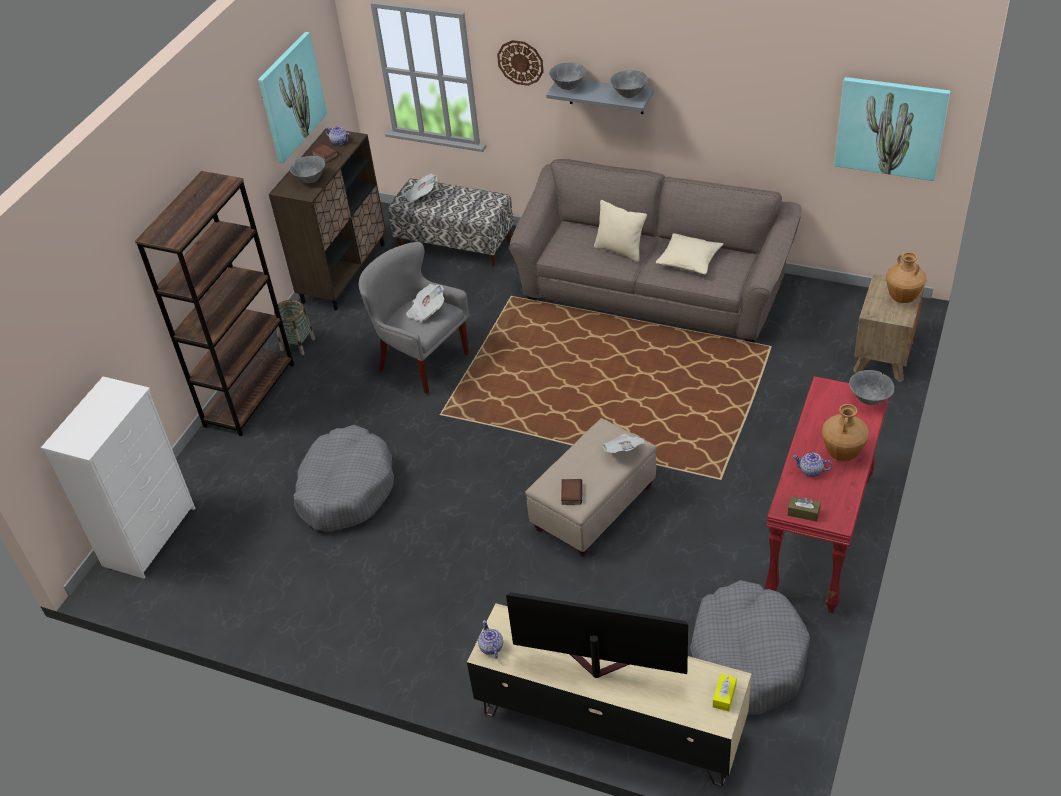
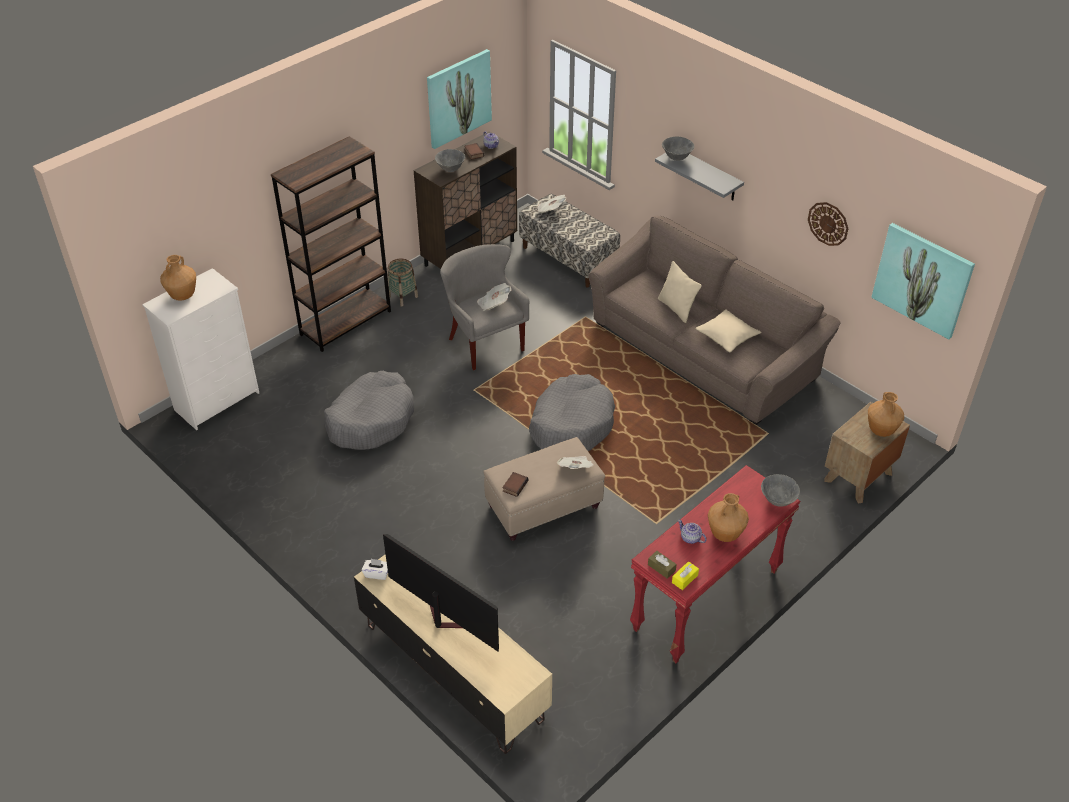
camera: 20 degrees right, 0 degrees up
(87, 419) = (183, 296): none -> brown vase
(491, 647) = (377, 573): teapot -> white tissue box
(520, 62) = (649, 125): wall clock -> wall clock (828, 223)
(629, 95) = (721, 180): grey bowl -> none
(724, 696) = (520, 681): yellow tissue box -> yellow tissue box (684, 579)
(748, 657) = (587, 668): grey dog bed -> grey dog bed (571, 424)

